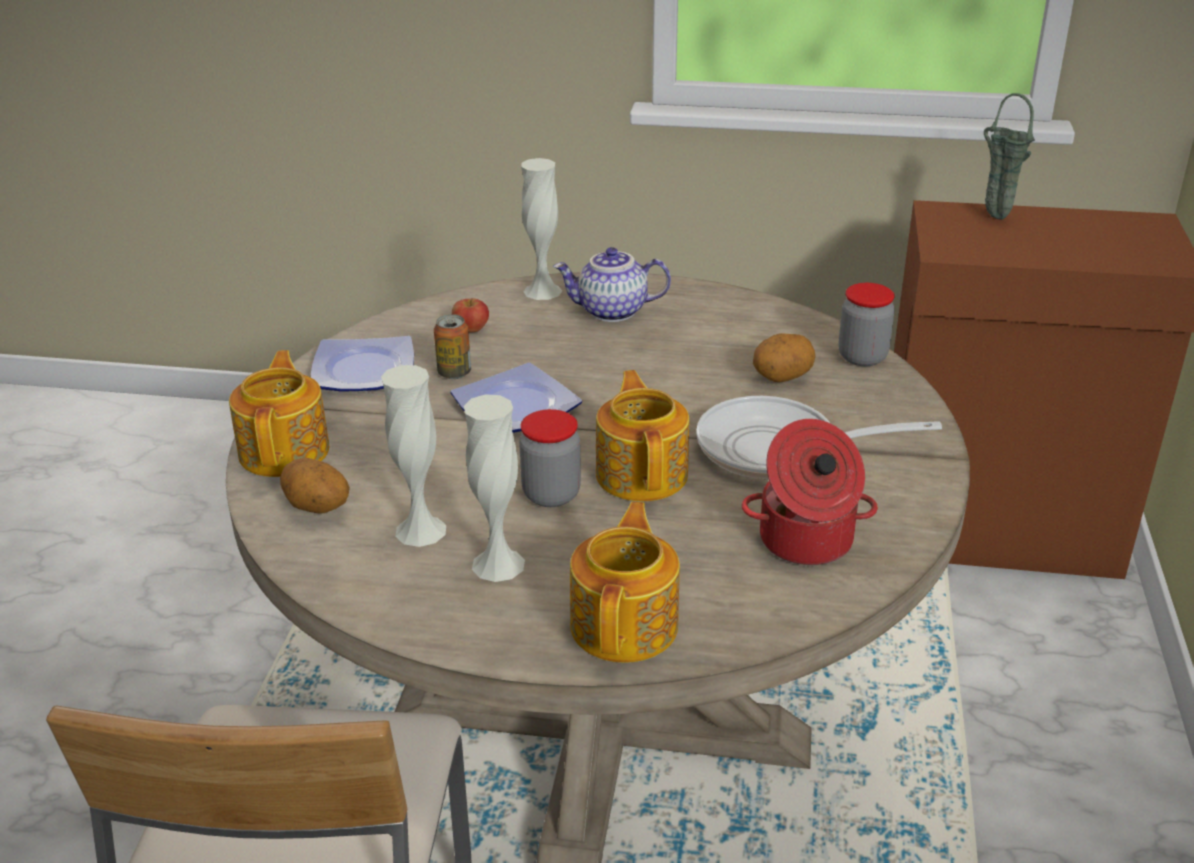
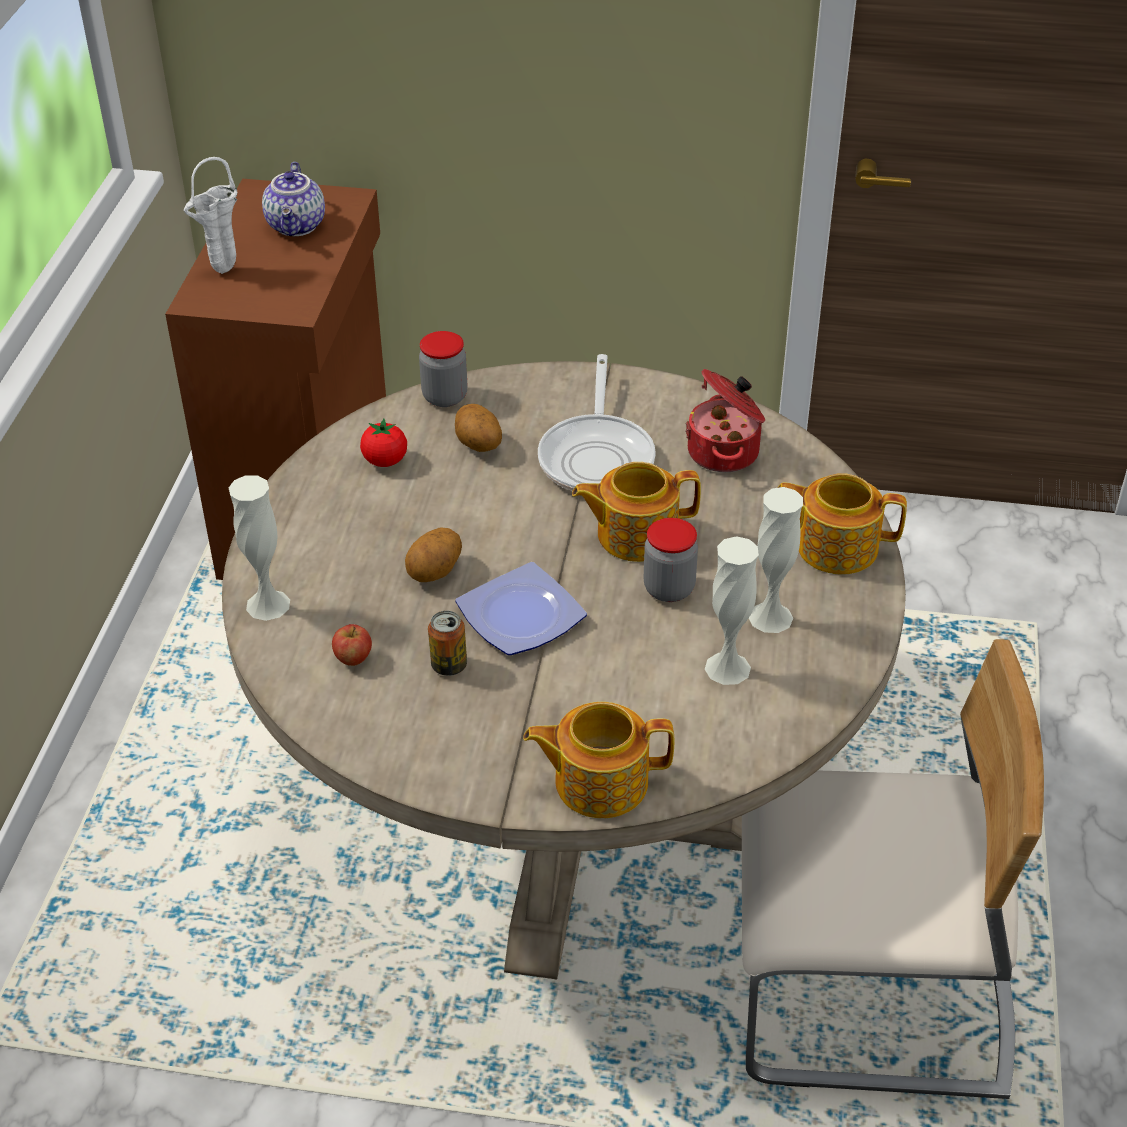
camera: 90 degrees left, 10 degrees up
(317, 509) = (699, 743): potato -> potato (435, 572)
(362, 372) = (440, 740): plate -> none
(611, 312) = (329, 551): teapot -> teapot (297, 226)
(747, 331) = (385, 461): none -> tomato
(993, 216) = (222, 272): green vase -> white vase

